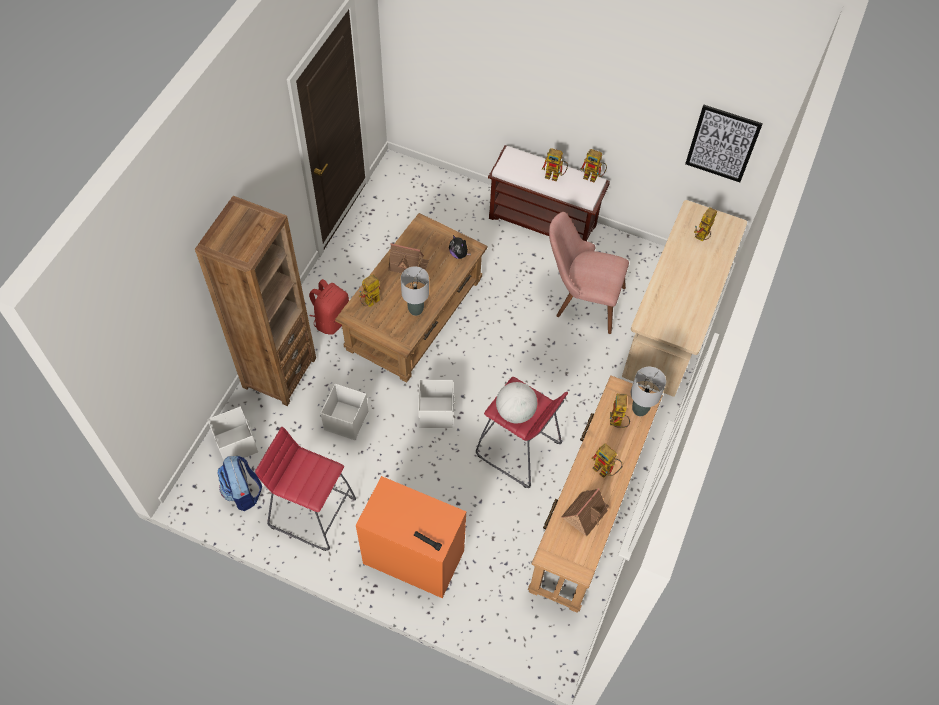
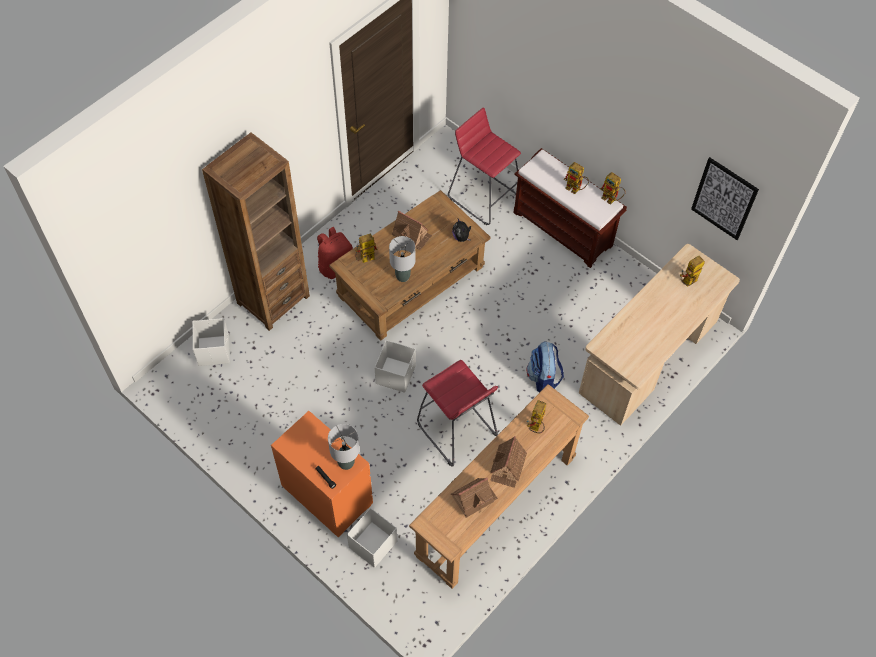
camera: 20 degrees right, 0 degrees up
(243, 492) = (204, 393): backpack -> backpack (543, 378)
(312, 511) = (256, 427): red stool -> red stool (484, 196)
(345, 421) = (314, 358): white storage box -> white storage box (372, 545)
(515, 412) = (449, 391): globe -> none
(581, 299) = (569, 311): pink chair -> none
(605, 470) = (507, 466): toy robot -> toy house
(640, 410) = (562, 423): grey table lamp -> grey table lamp (346, 463)

